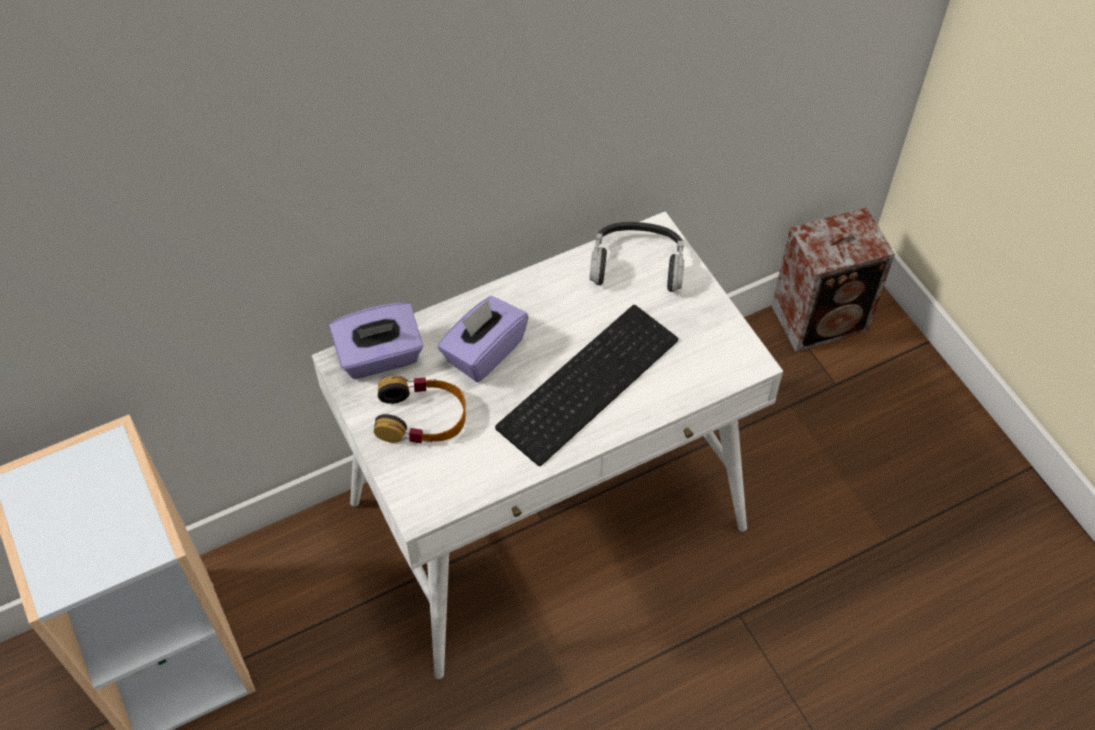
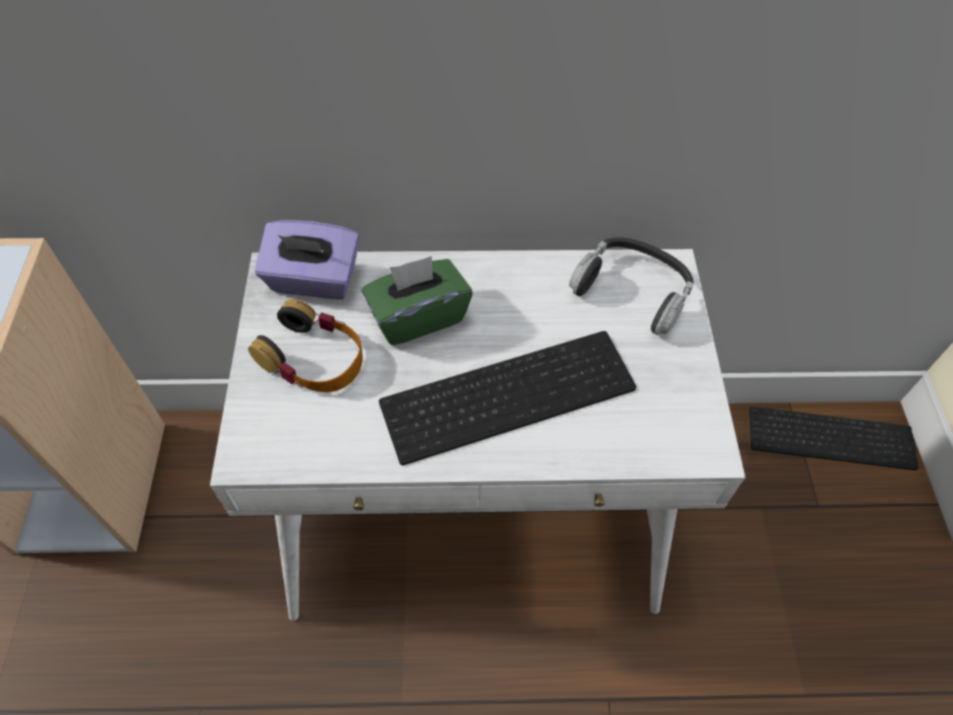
camera: 25 degrees right, 0 degrees up
(483, 352) = (418, 317): purple tissue box -> green tissue box
(822, 318) = (832, 436): speaker -> keyboard

